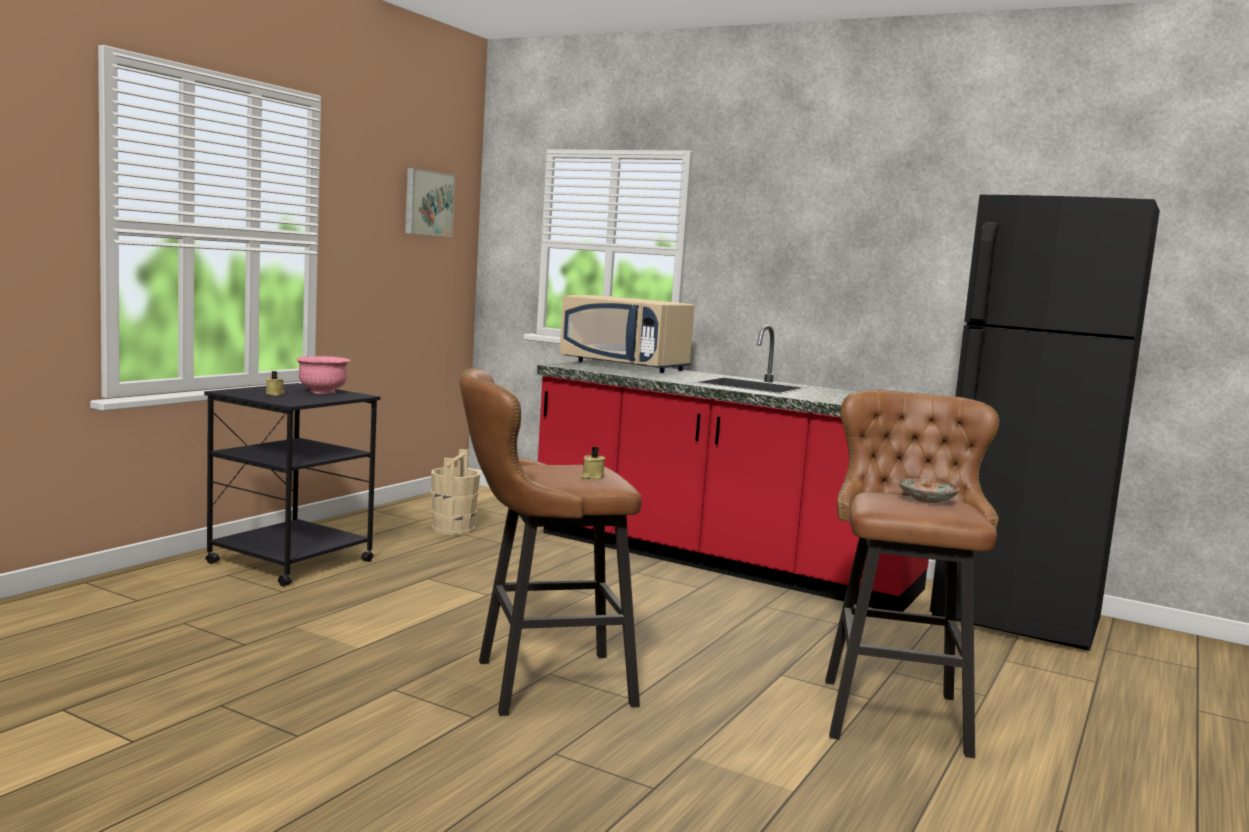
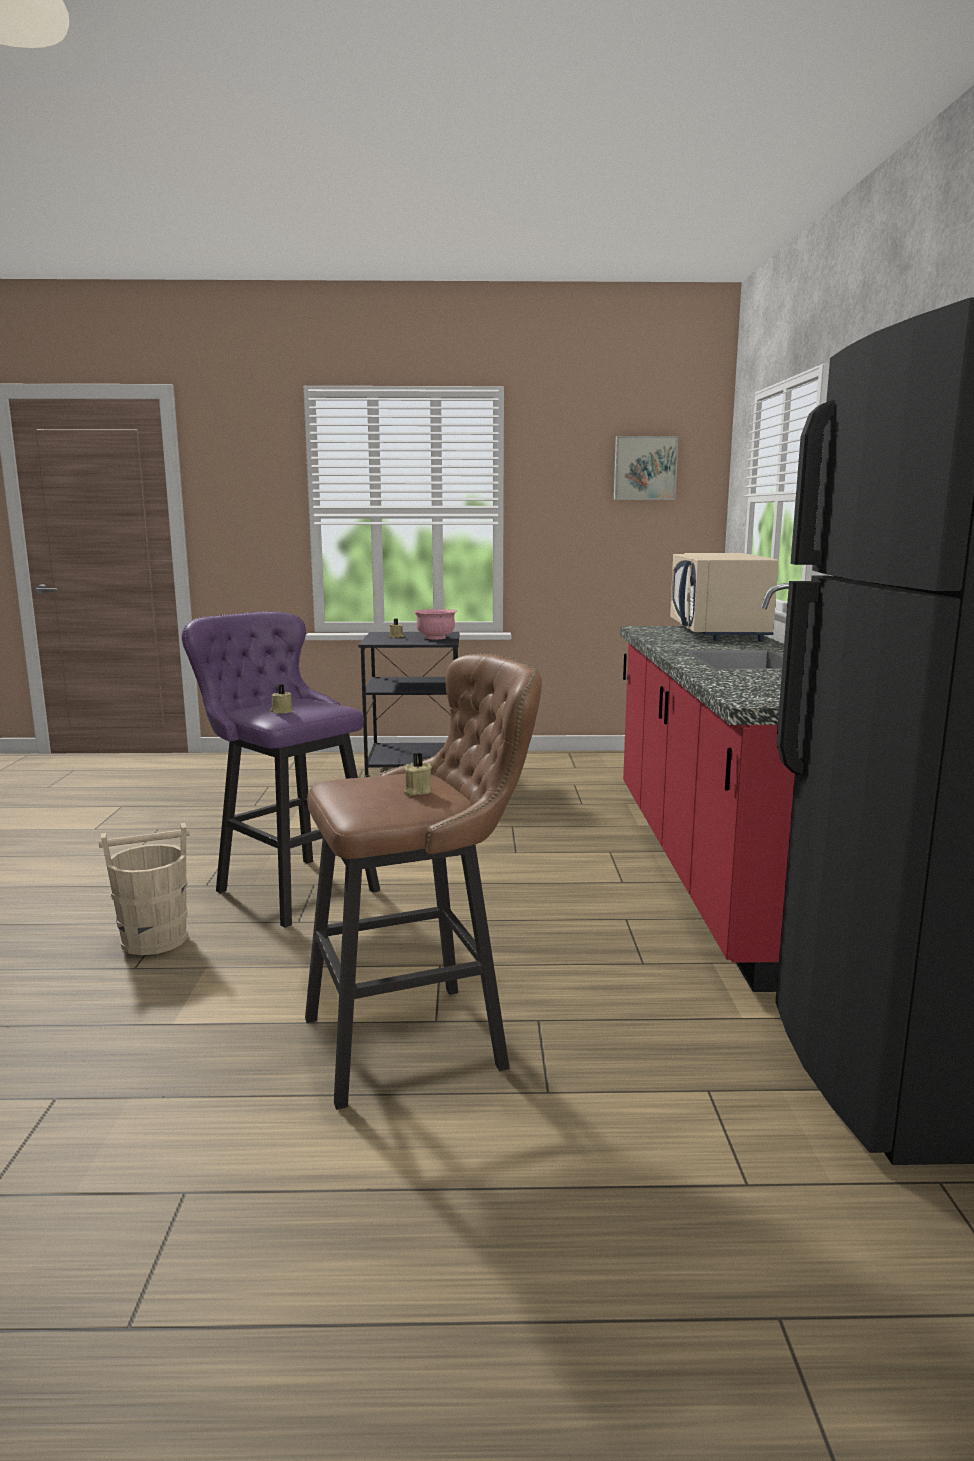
camera: 60 degrees right, 5 degrees up
(453, 529) = (579, 779): beige bucket -> beige bucket (155, 940)
(534, 684) = (287, 885): brown stool -> purple stool
(927, 500) = (416, 791): plate -> beige candle

